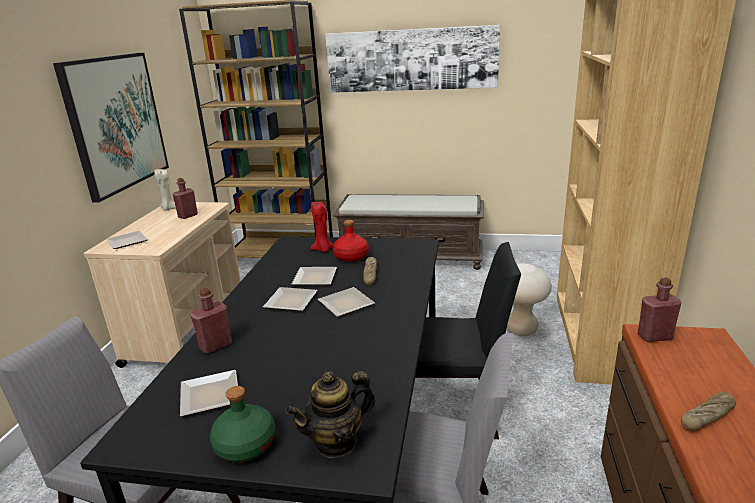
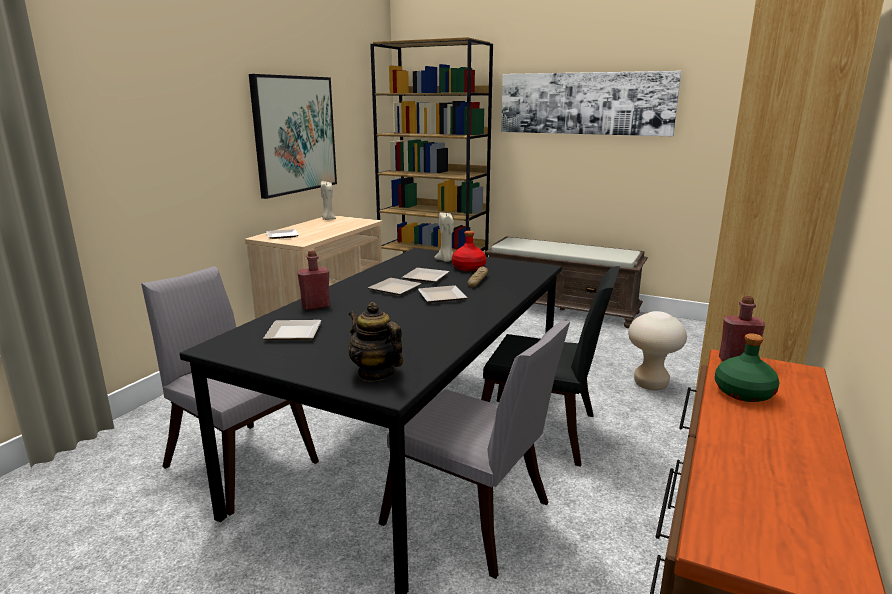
camera: 15 degrees right, 5 degrees down
(188, 216) = (341, 225): red bottle -> none
(245, 445) = (303, 363): green bottle -> green bottle (742, 392)
(323, 250) = (446, 260): red candle -> beige candle
(336, 442) = (375, 373): teapot -> teapot turned 60 degrees clockwise
(707, 416) = (744, 421): bread -> none

